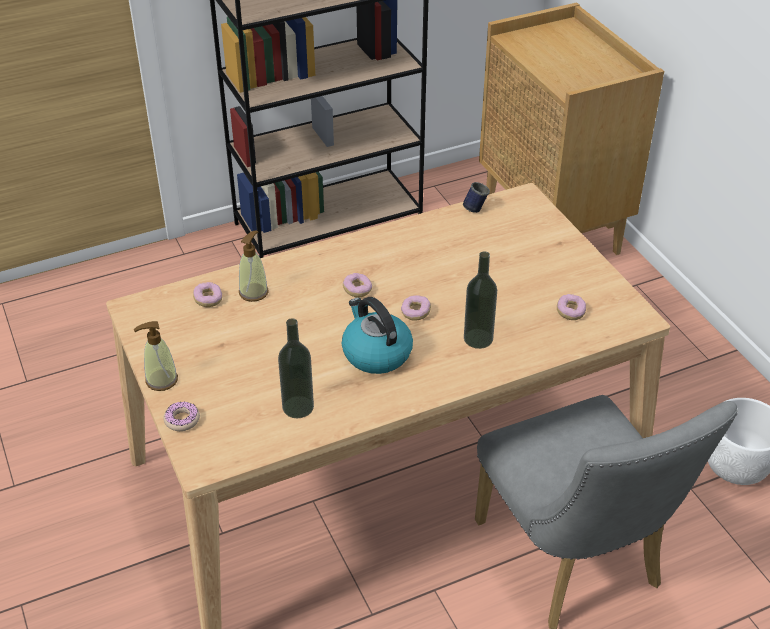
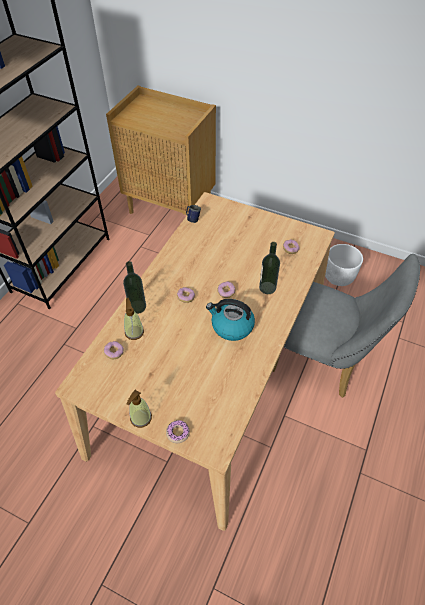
camera: 40 degrees left, 10 degrees up
(298, 407) = (227, 381): bottle -> bottle (137, 307)

